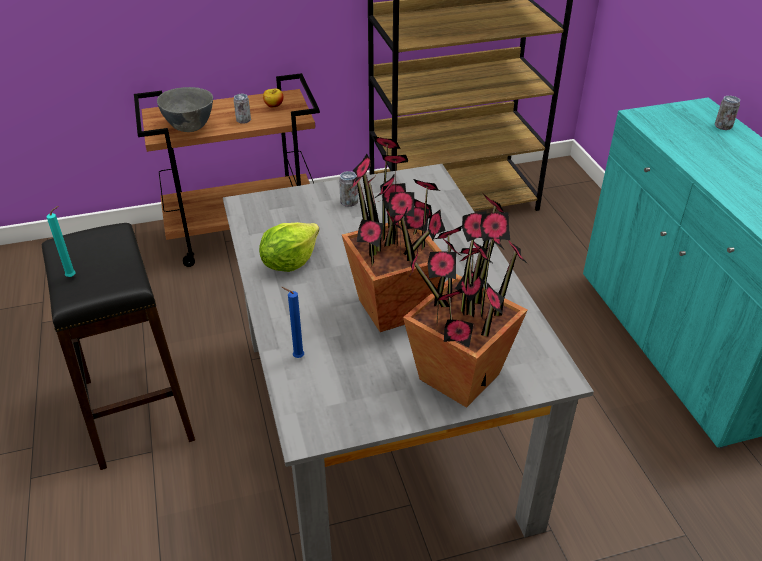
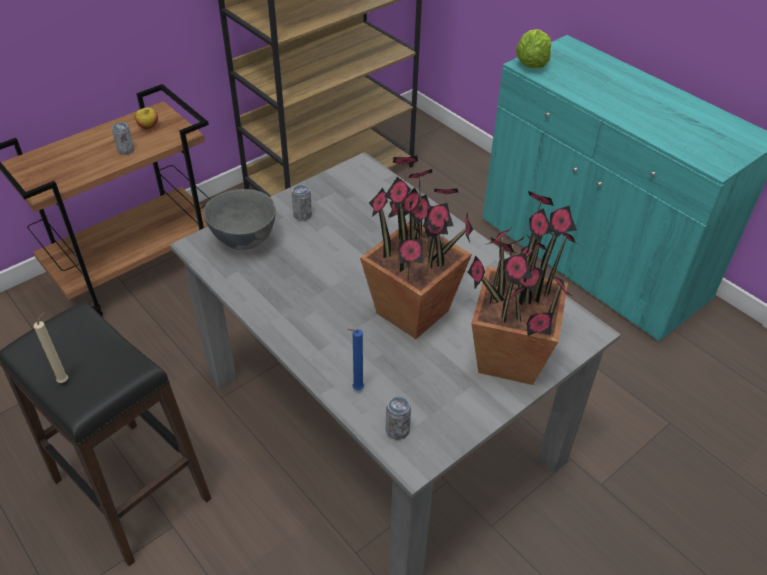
camera: 25 degrees left, 5 degrees up
(73, 276) = (65, 380): turquoise candle -> beige candle
(190, 128) = (72, 173): grey bowl -> grey bowl (245, 241)
(289, 262) = (285, 295): lettuce -> lettuce (531, 63)
(723, 126) = (595, 61): can -> can (397, 430)

